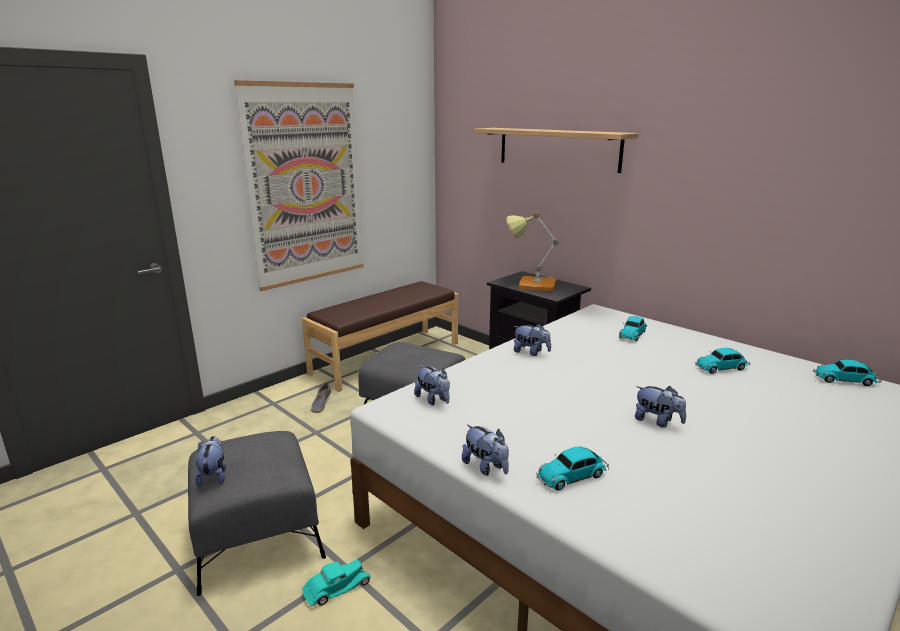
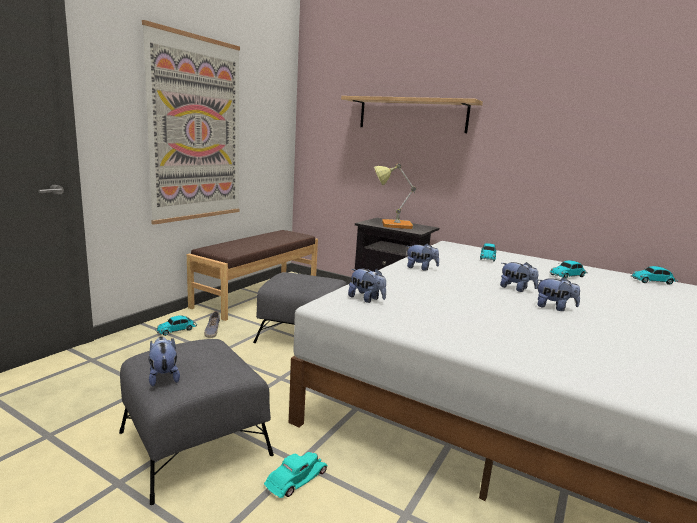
camera: 15 degrees left, 5 degrees down
(486, 467) = (450, 342): plush toy -> plush toy (516, 289)
(573, 475) = (524, 344): toy car -> toy car (177, 330)

